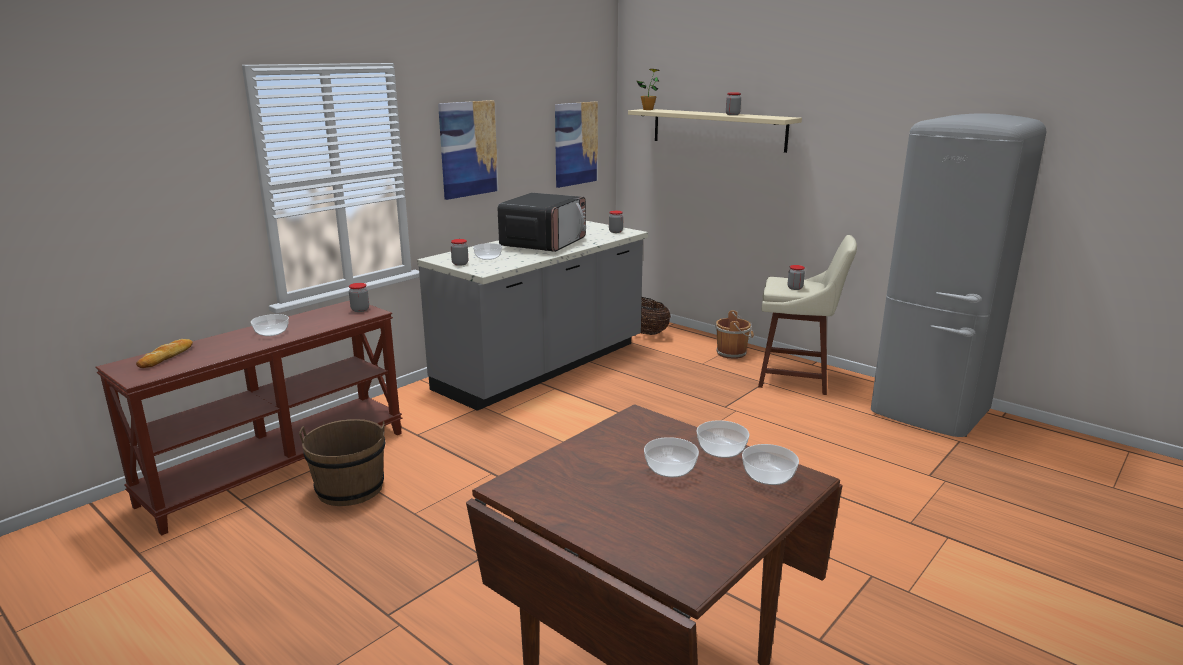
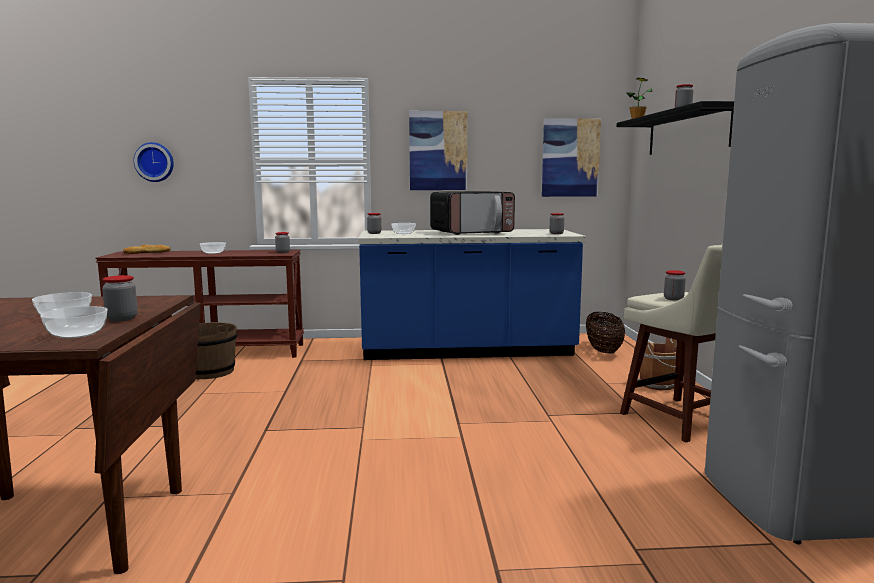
camera: 45 degrees right, 10 degrees down
(109, 210) = (155, 162): none -> wall clock
(543, 367) = (467, 351): grey counter -> blue counter
(718, 129) = (686, 132): beige shelf -> black shelf
(720, 450) = (122, 319): bowl -> jar

